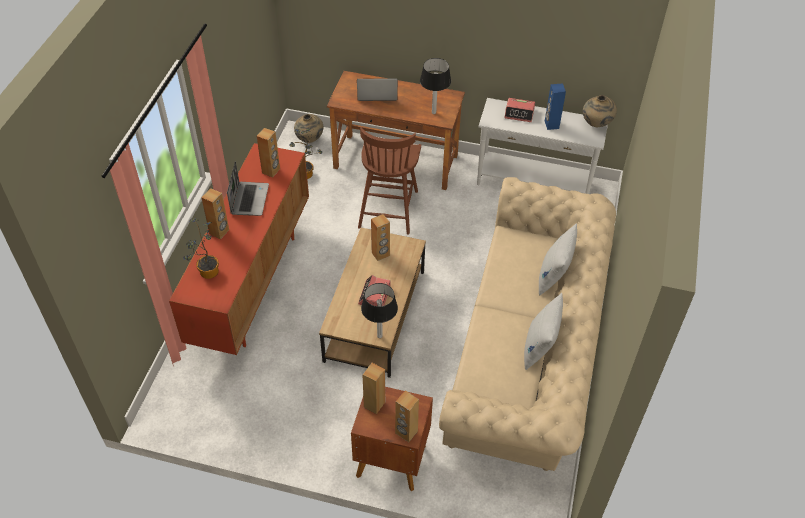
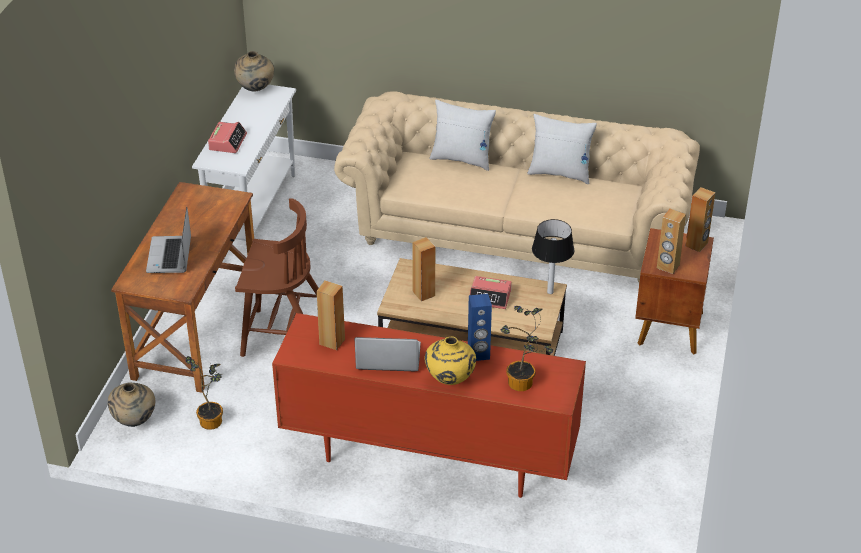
camera: 90 degrees left, 10 degrees down
(219, 232) = (449, 380): brown speaker -> yellow vase
(434, 112) = (219, 207): table lamp -> none
(551, 125) = (252, 120): blue speaker -> blue speaker (478, 354)

